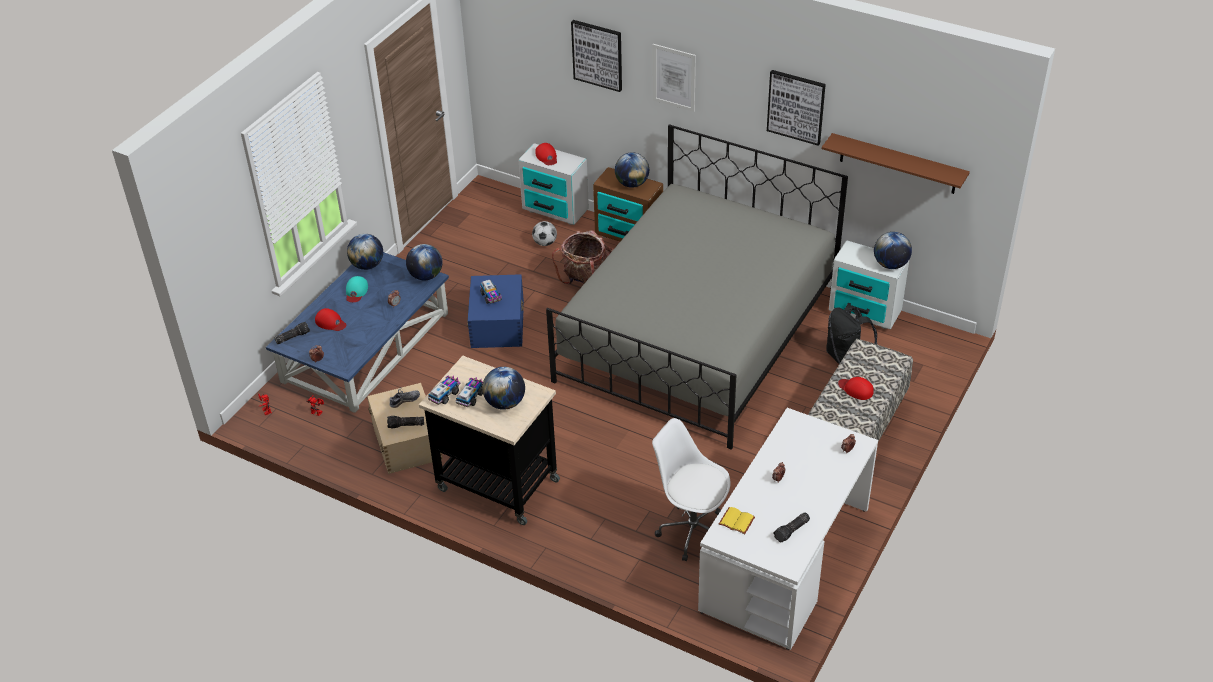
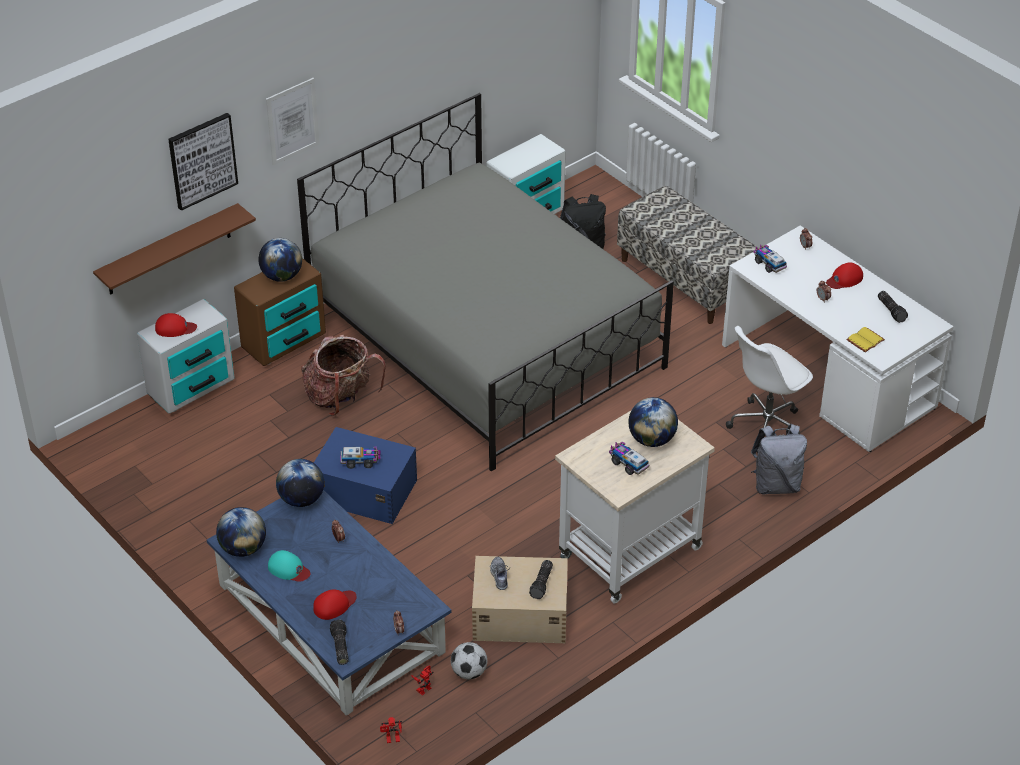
camera: 70 degrees left, 0 degrees up
(445, 394) = (613, 483): toy truck -> toy truck (769, 264)
(497, 485) = (630, 555): black cart -> white cart
(545, 243) = (244, 414): football -> football (469, 672)
(623, 556) = (776, 484): none -> grey backpack
(796, 106) = (420, 58): picture -> none
(856, 389) = (691, 232): red cap -> red cap (844, 279)
(890, 264) = (543, 147): globe -> none
(898, 164) = (517, 46): brown shelf -> brown shelf (168, 250)

